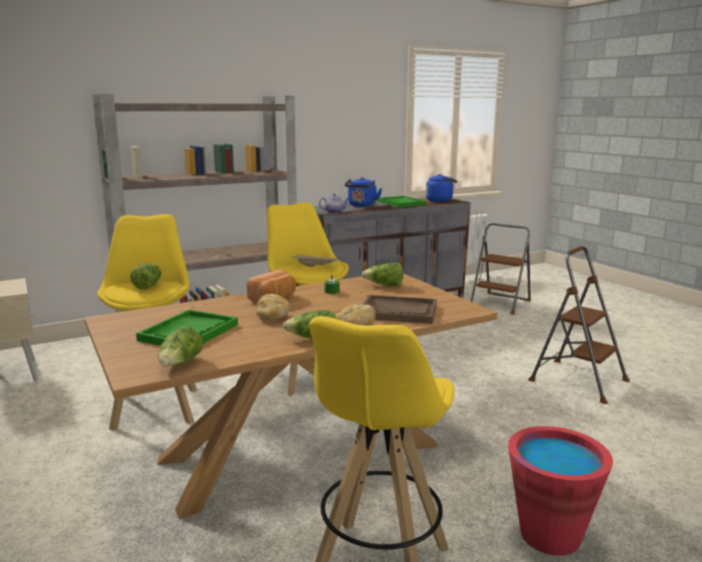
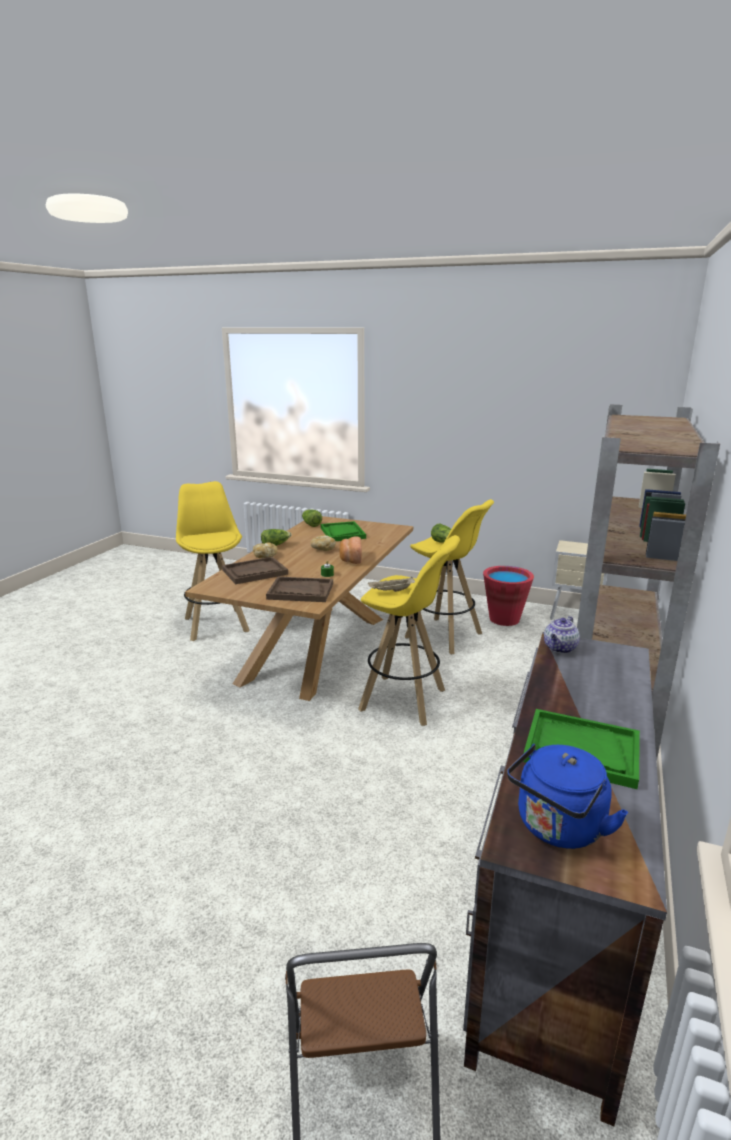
camera: 140 degrees right, 5 degrees up
(361, 205) = (598, 696): blue kettle -> none
(384, 285) = (300, 591): lettuce -> brown tray
(550, 535) = (138, 663): red bucket -> red bucket (504, 619)
(575, 379) = (129, 825): brown step ladder -> none

